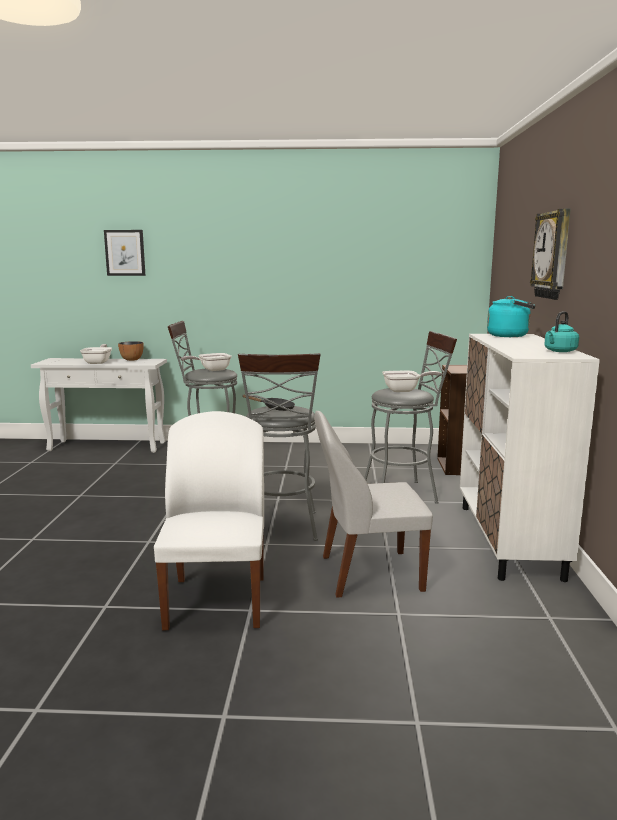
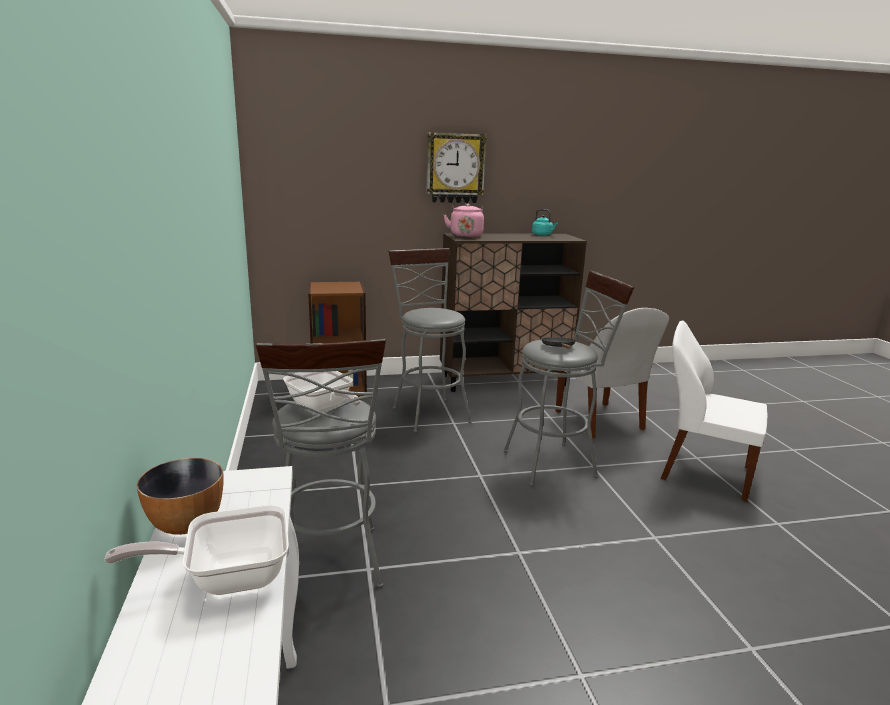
camera: 105 degrees left, 5 degrees up
(125, 253) = (82, 184): picture -> none
(217, 600) = (702, 472): white chair -> white chair turned 45 degrees clockwise
(405, 390) = (432, 311): frying pan -> none
(508, 540) = (504, 380): white cabinet -> brown cabinet
(510, 336) = (465, 236): turquoise kettle -> pink kettle

